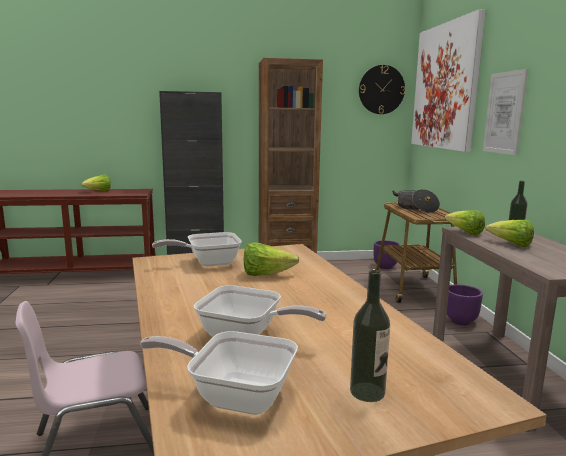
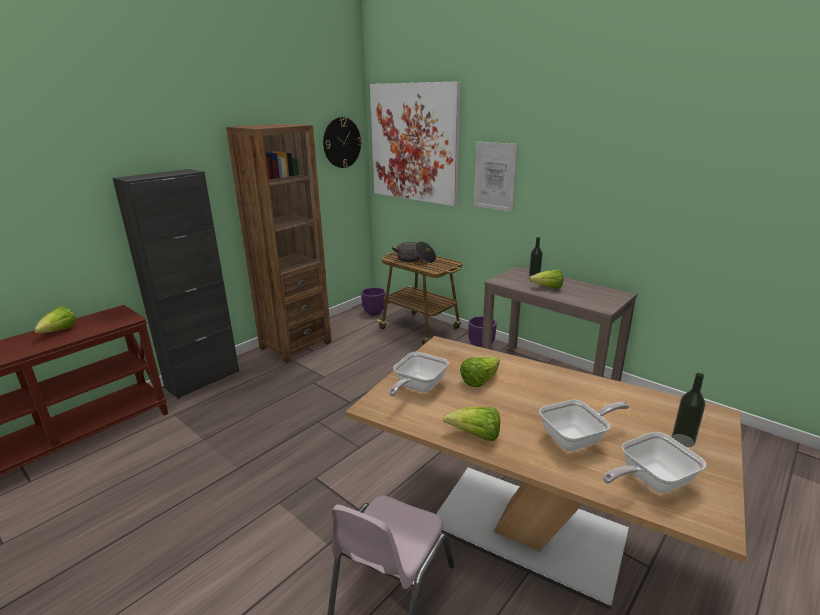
camera: 40 degrees left, 10 degrees up
(465, 233) = (507, 284): lettuce -> lettuce (476, 436)

